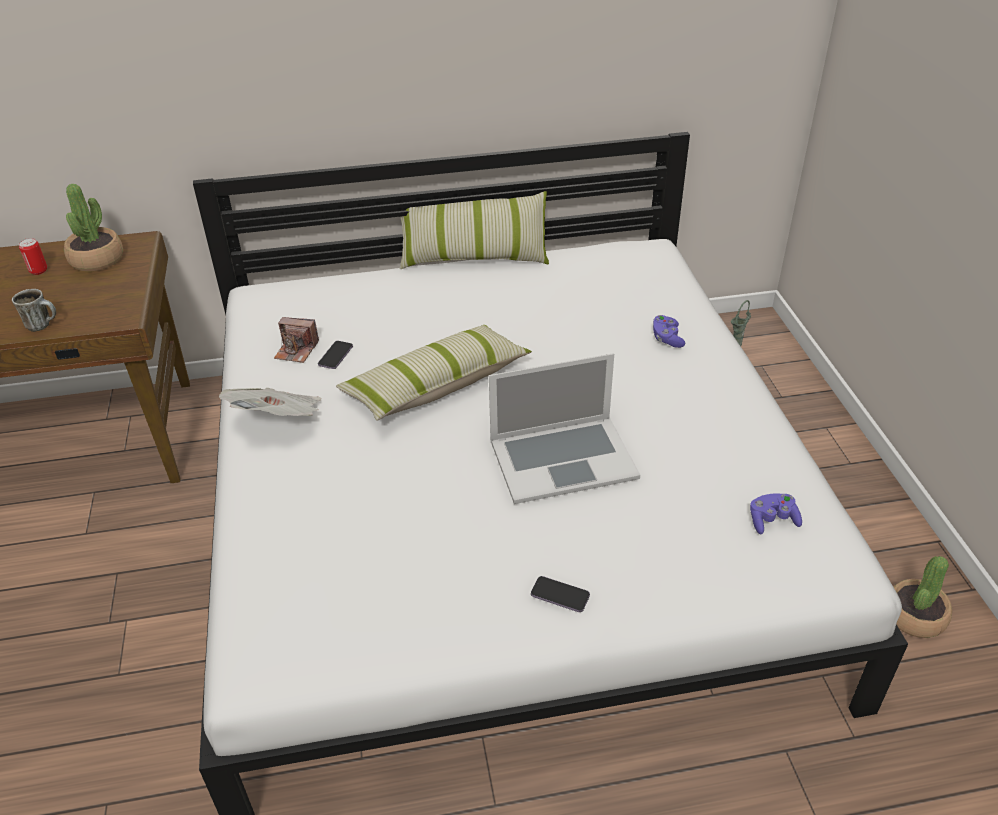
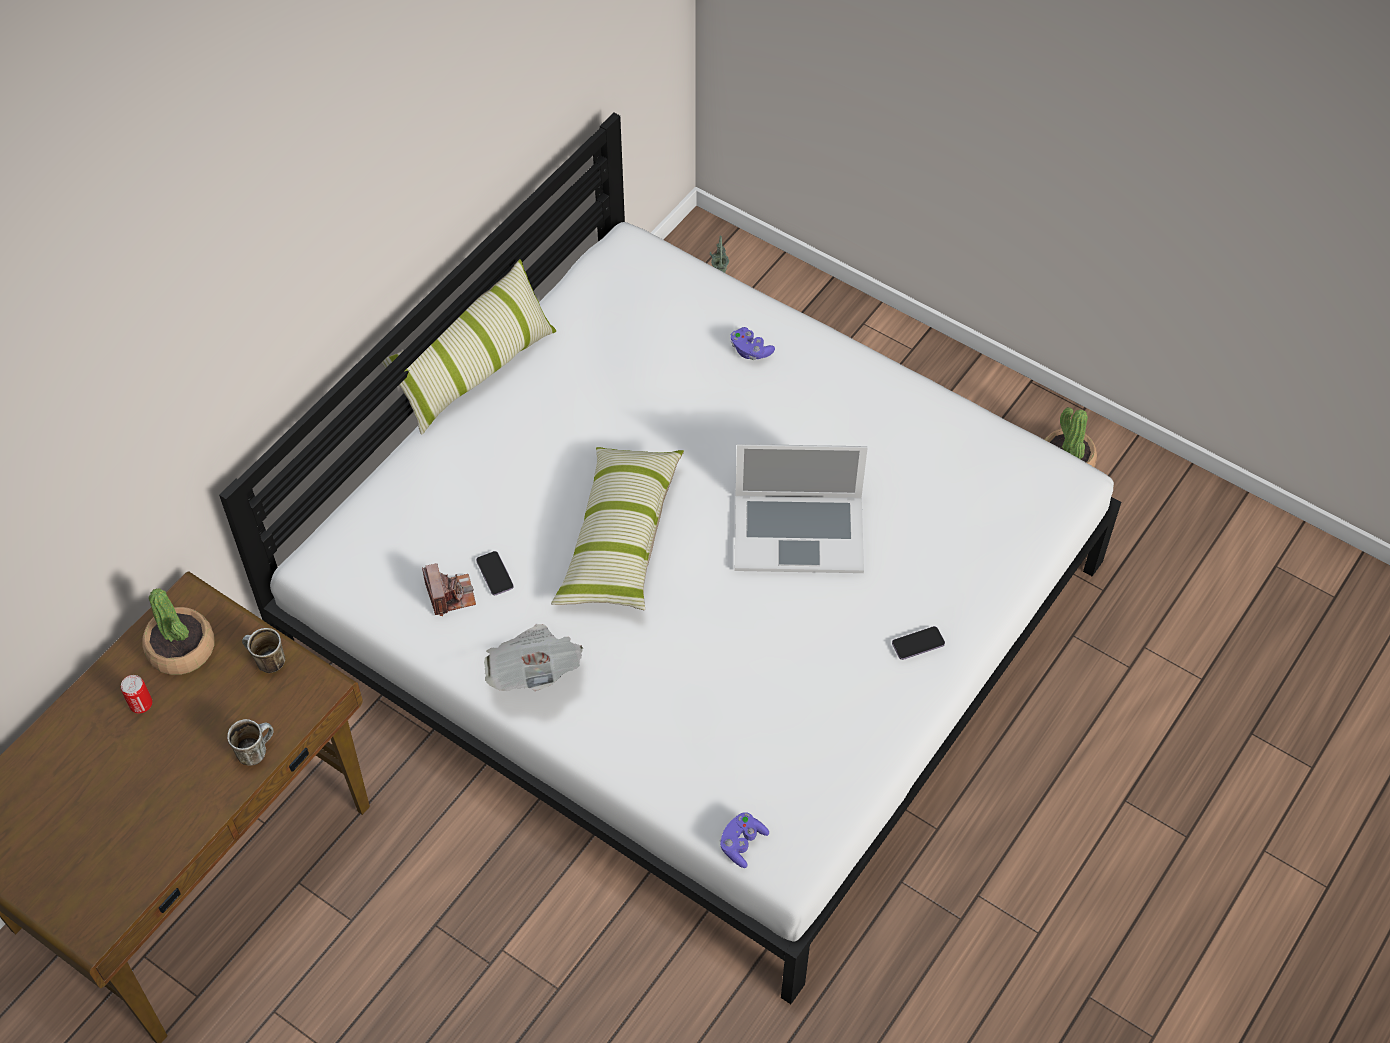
camera: 45 degrees left, 15 degrees up
(120, 290) = (266, 662): none -> mug
(296, 350) = (450, 595): camera -> camera turned 75 degrees counterclockwise
(562, 458) = (798, 532): laptop -> laptop turned 60 degrees clockwise
(772, 520) = (989, 475): purple game controller -> purple game controller (742, 843)

